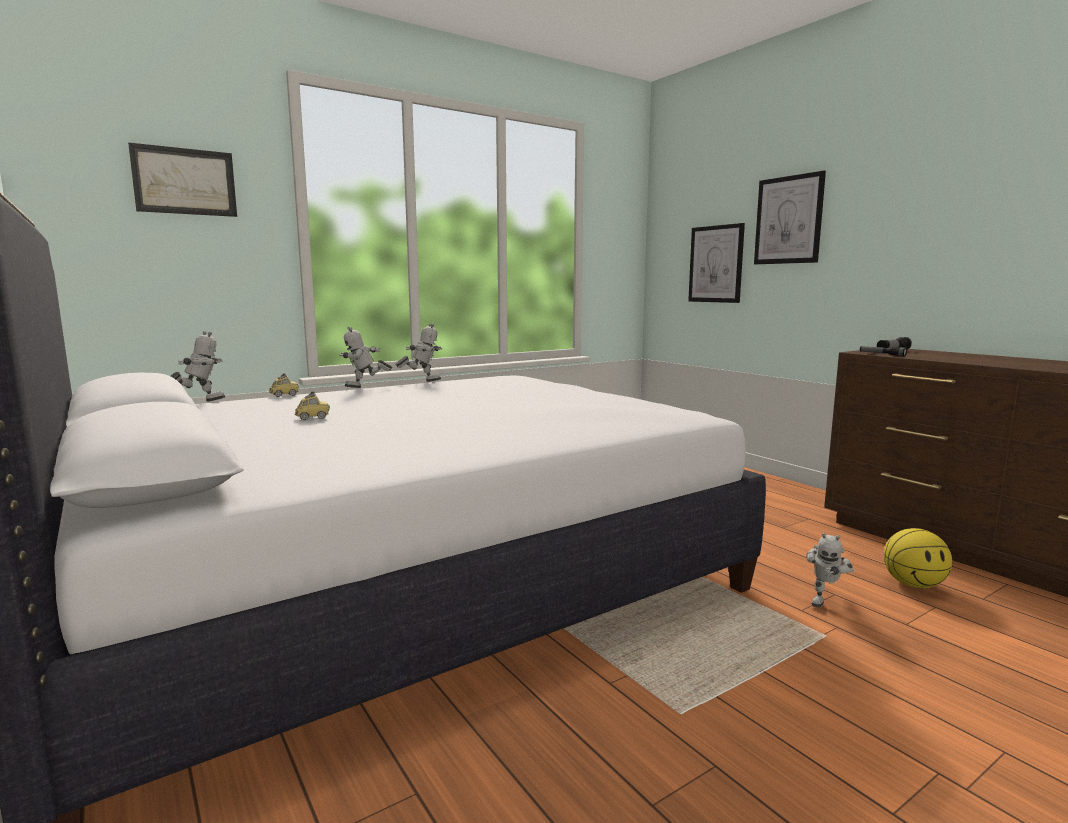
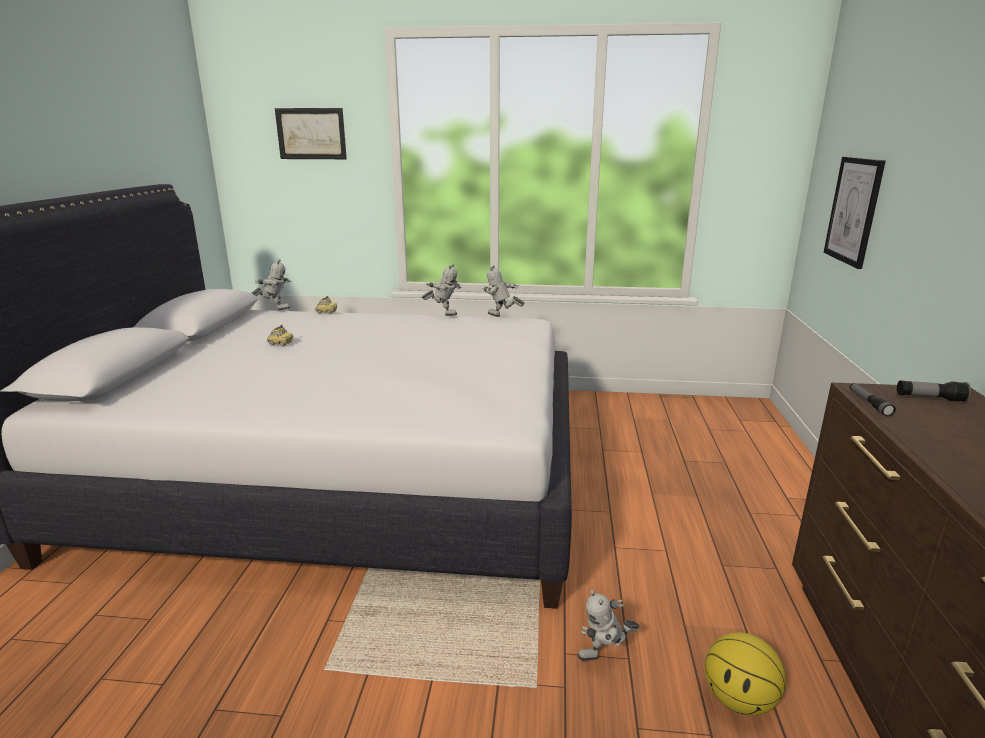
camera: 40 degrees right, 10 degrees up
(365, 388) = (390, 314): toy robot -> toy robot (501, 317)
(788, 220) = (922, 166): picture -> none

